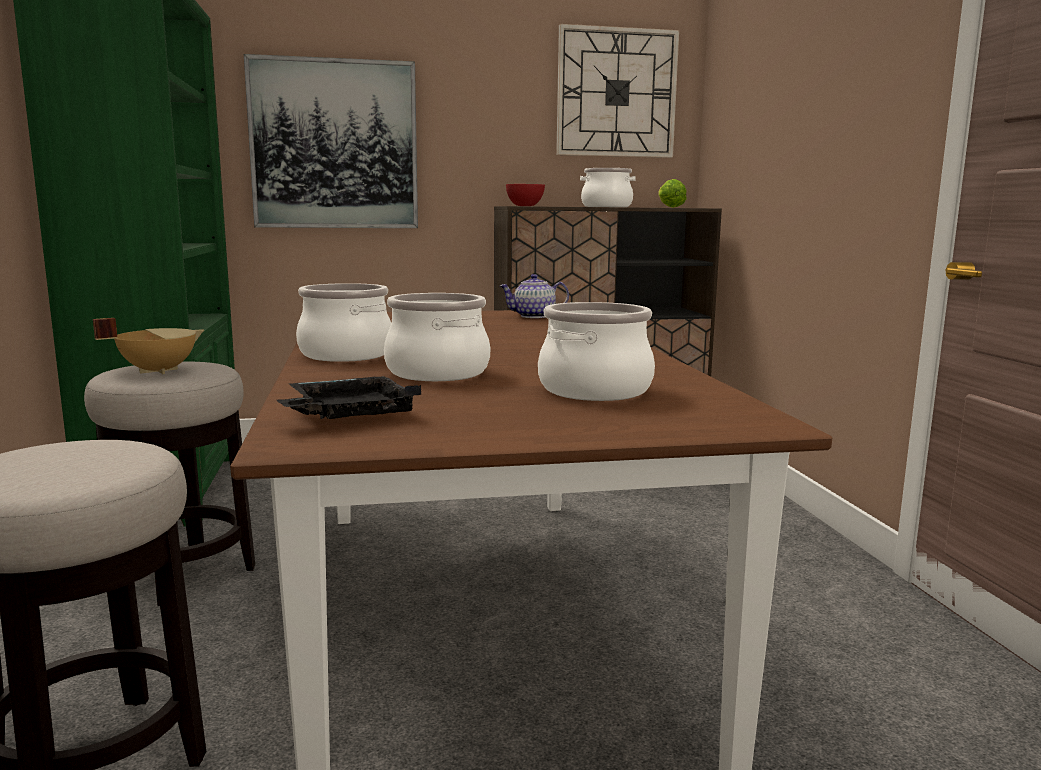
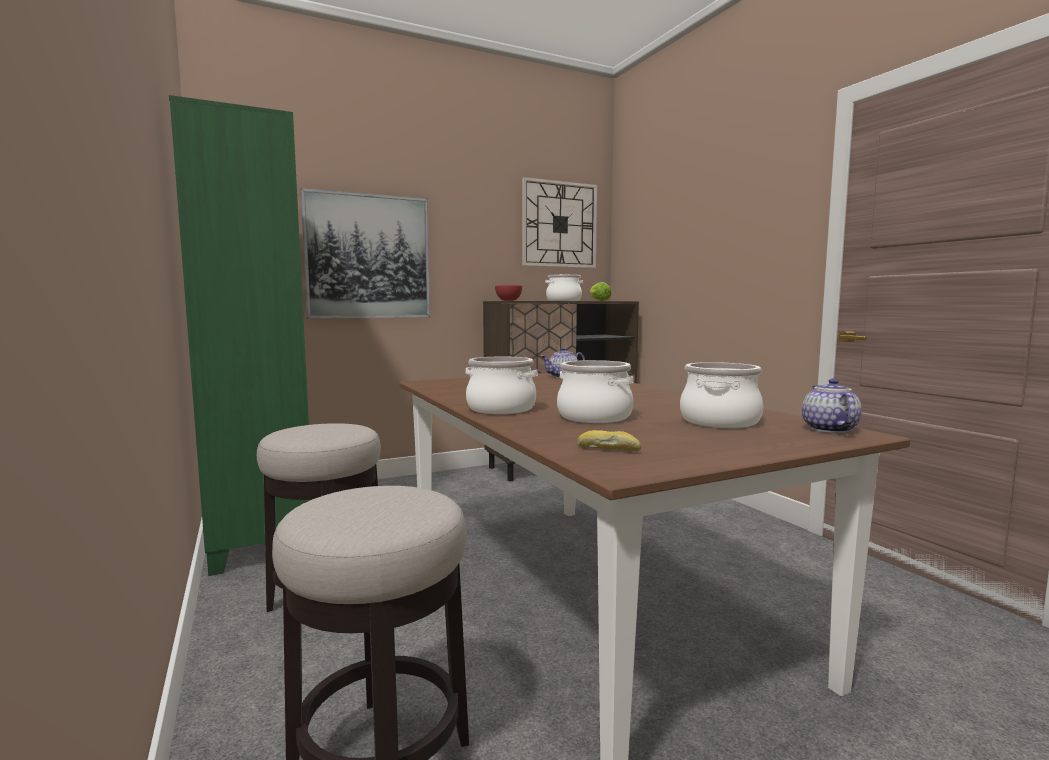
camera: 15 degrees left, 5 degrees down
(157, 371) = (318, 432): beige cooking pot -> none
(349, 415) = (609, 449): black tray -> bread
(728, 413) = (827, 429): none -> teapot

